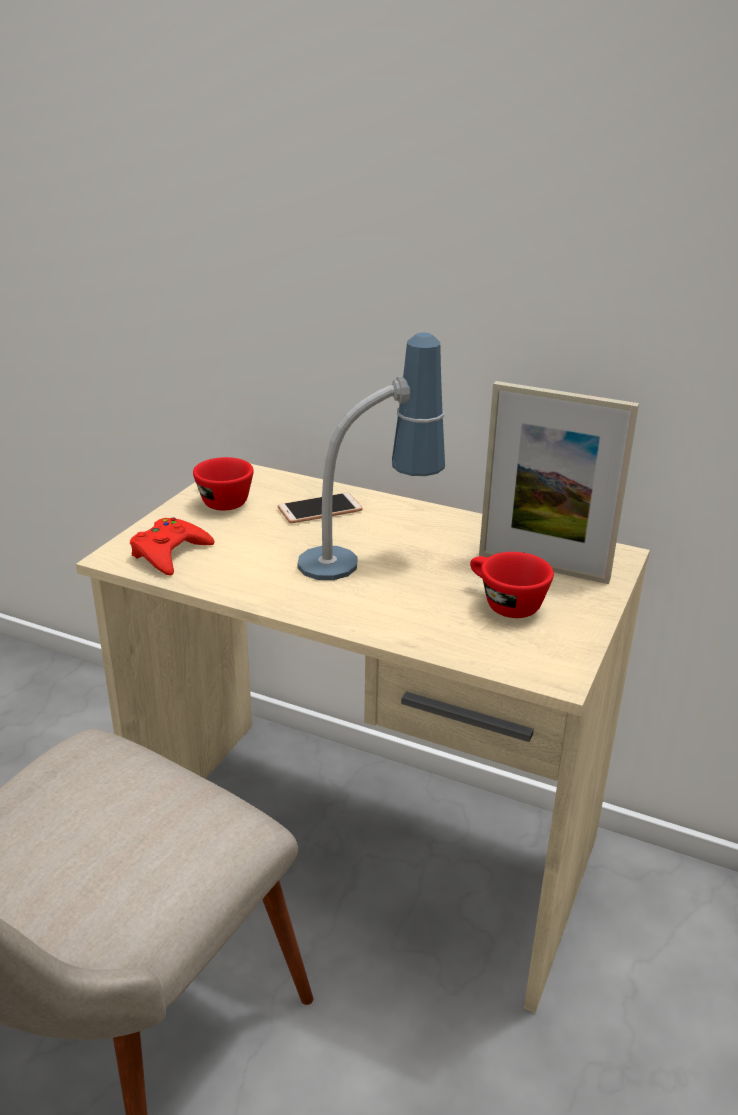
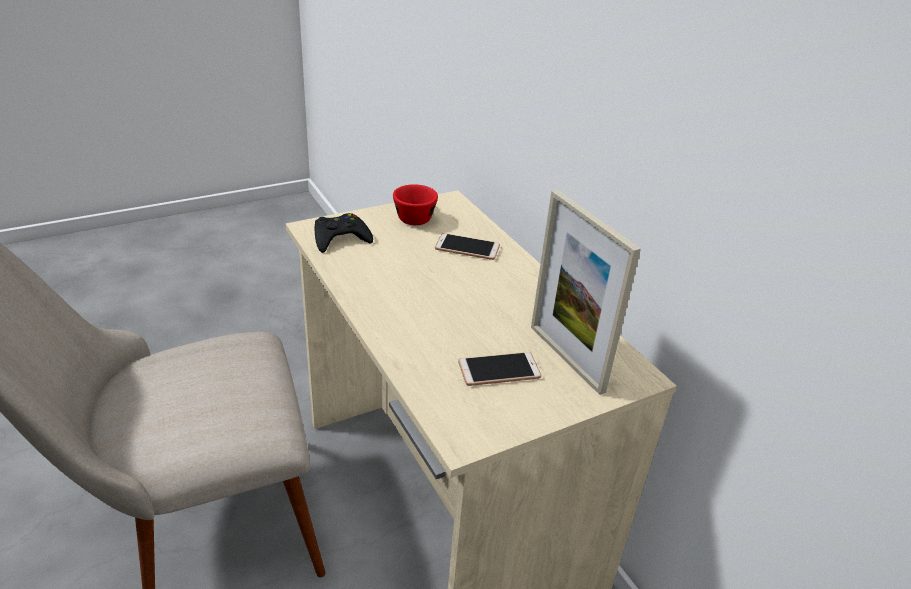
camera: 35 degrees right, 5 degrees up
(170, 553) = (340, 238): red game controller -> black game controller
(369, 560) = (450, 296): table lamp -> none
(504, 603) = (499, 370): red cup -> phone

